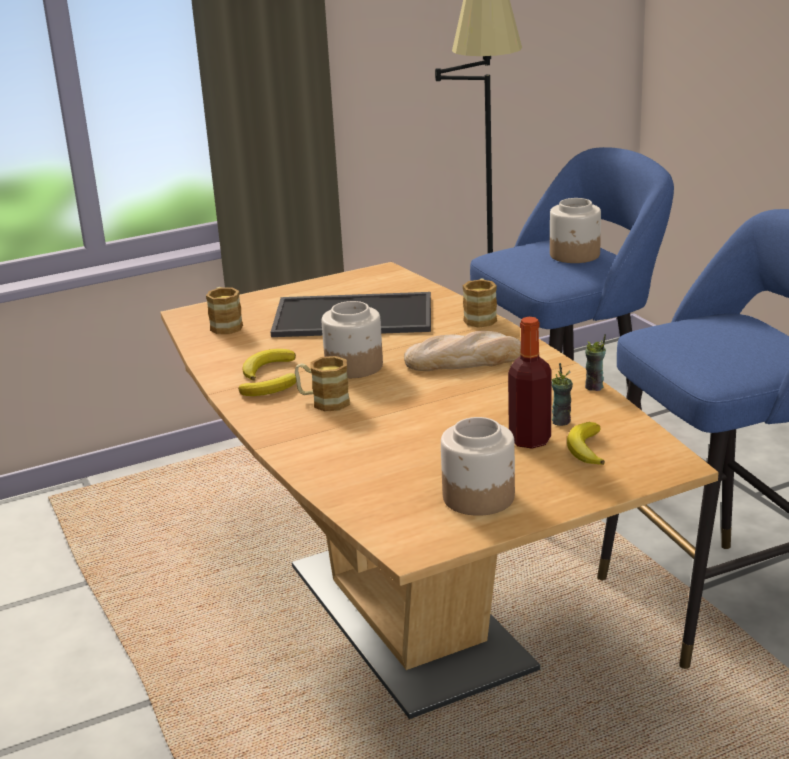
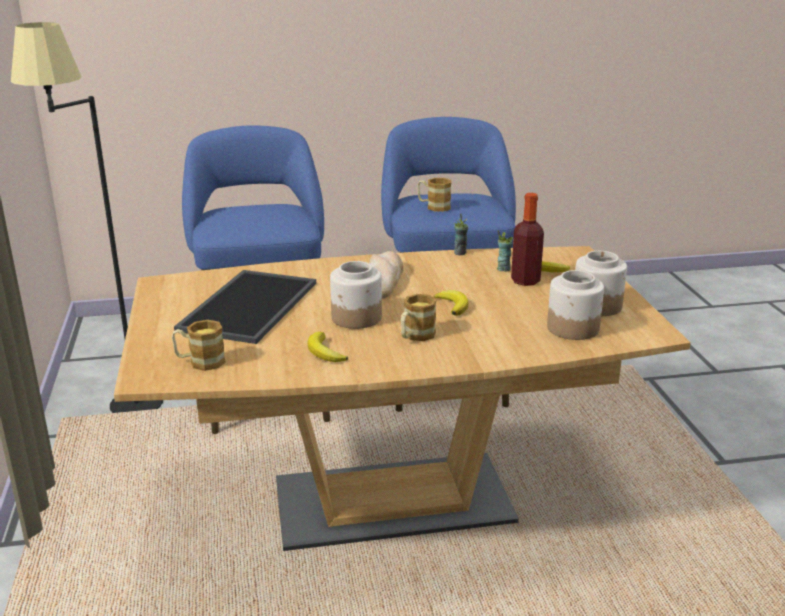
camera: 75 degrees left, 0 degrees up
(272, 389) = (373, 354): banana -> banana (453, 305)
(480, 317) = (308, 264): mug -> mug (433, 207)
(575, 255) = (259, 211): jar -> jar (573, 328)

